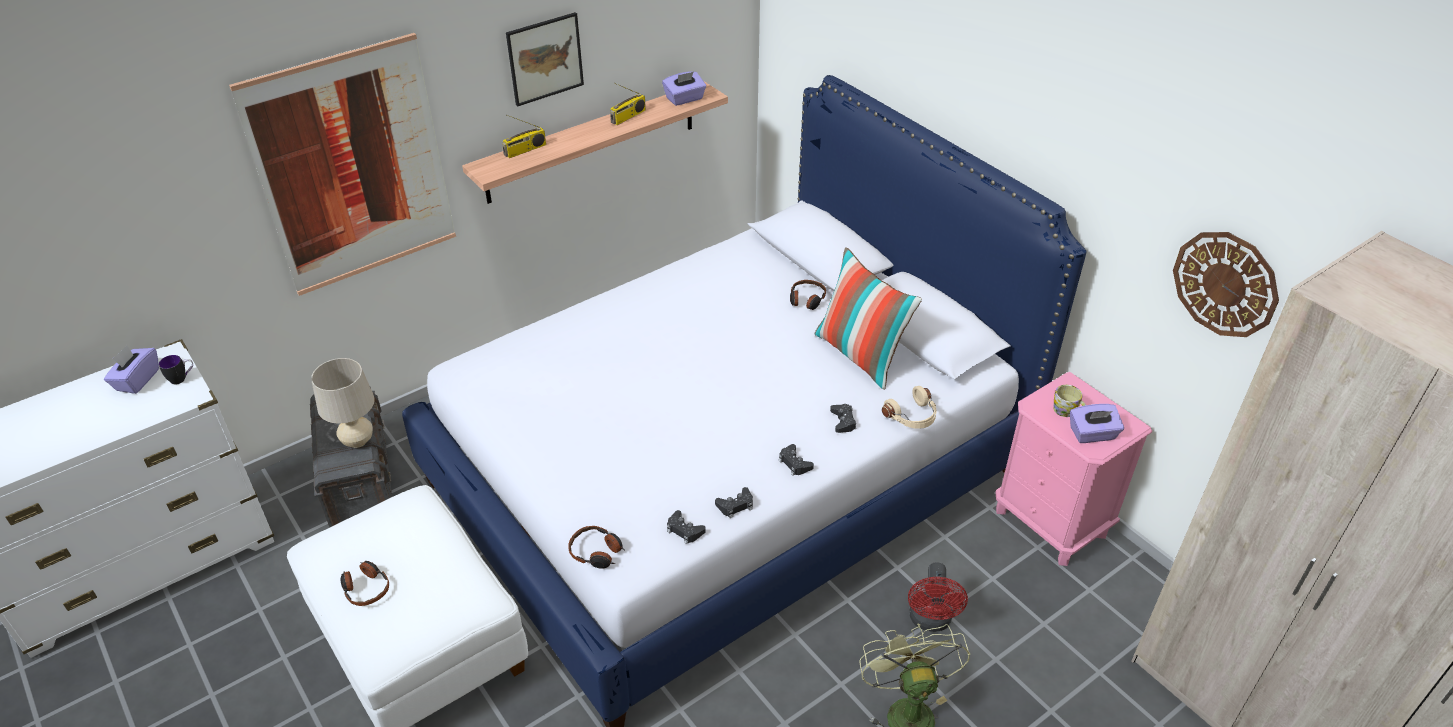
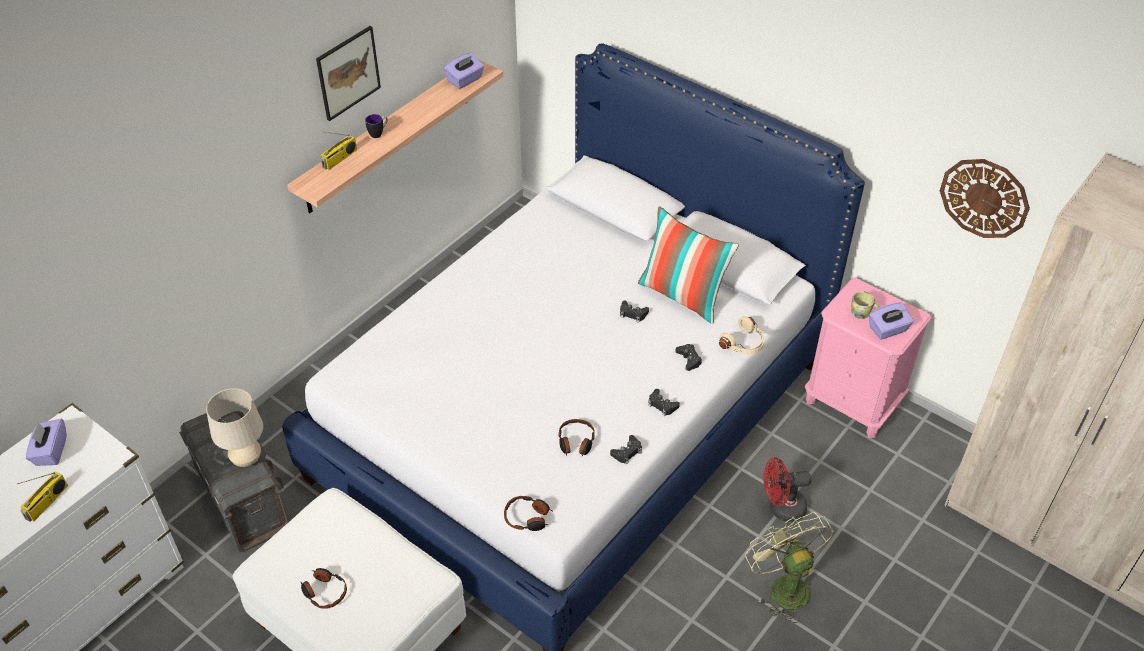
camera: 15 degrees left, 5 degrees up
(182, 379) = (94, 441): mug -> mug (378, 133)
(353, 167) = (200, 210): picture -> none
(628, 117) = (420, 107): radio -> radio (47, 503)
(684, 530) = (593, 483): black game controller -> black game controller (632, 314)
(806, 300) = (619, 252): headphones -> headphones (576, 442)
(930, 621) = (781, 508): red fan -> red fan turned 90 degrees clockwise

